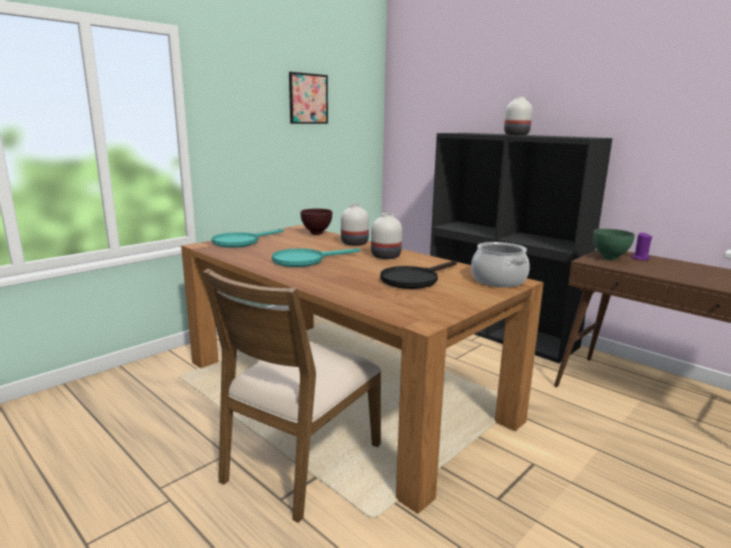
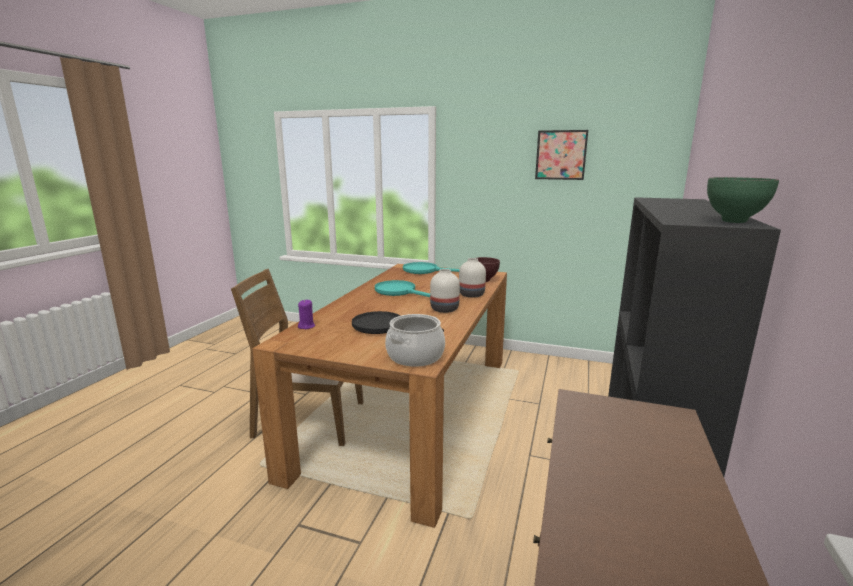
camera: 65 degrees right, 0 degrees up
(517, 134) = (693, 208): white vase -> none
(609, 258) = (616, 414): green bowl -> green bowl (734, 221)
(640, 258) = (664, 442): purple candle -> purple candle (306, 326)

